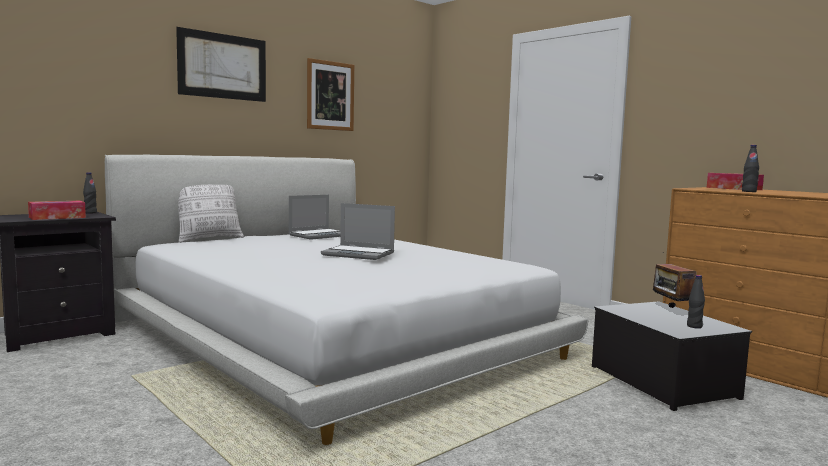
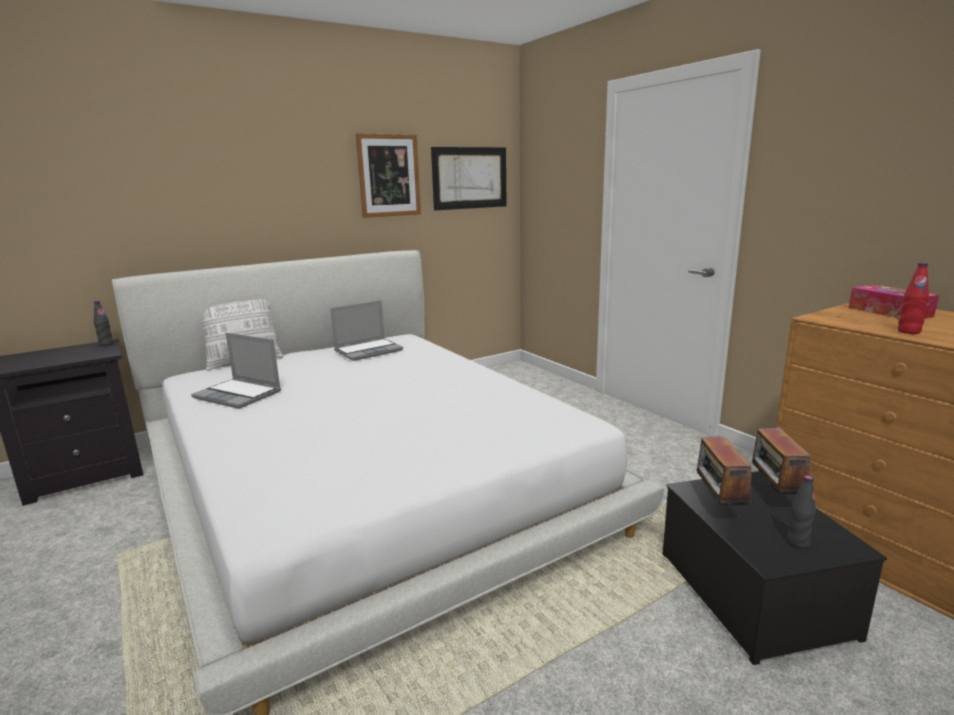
camera: 10 degrees right, 10 degrees up
(57, 217) = (57, 360): tissue box -> none
(223, 66) = (249, 156): picture -> picture (470, 178)
(359, 254) = (382, 399): laptop -> laptop (239, 395)
(635, 314) = (718, 506): none -> radio
(749, 191) = (908, 331): black bottle -> red bottle

